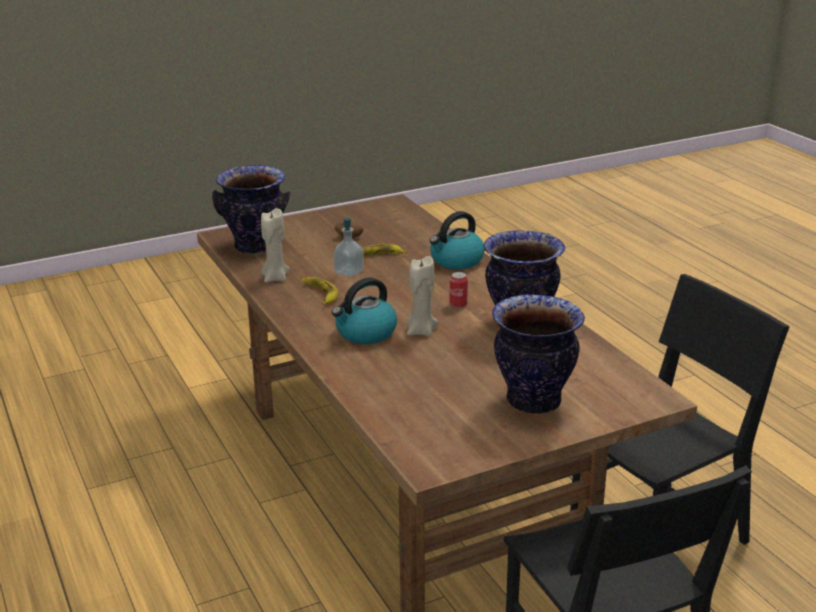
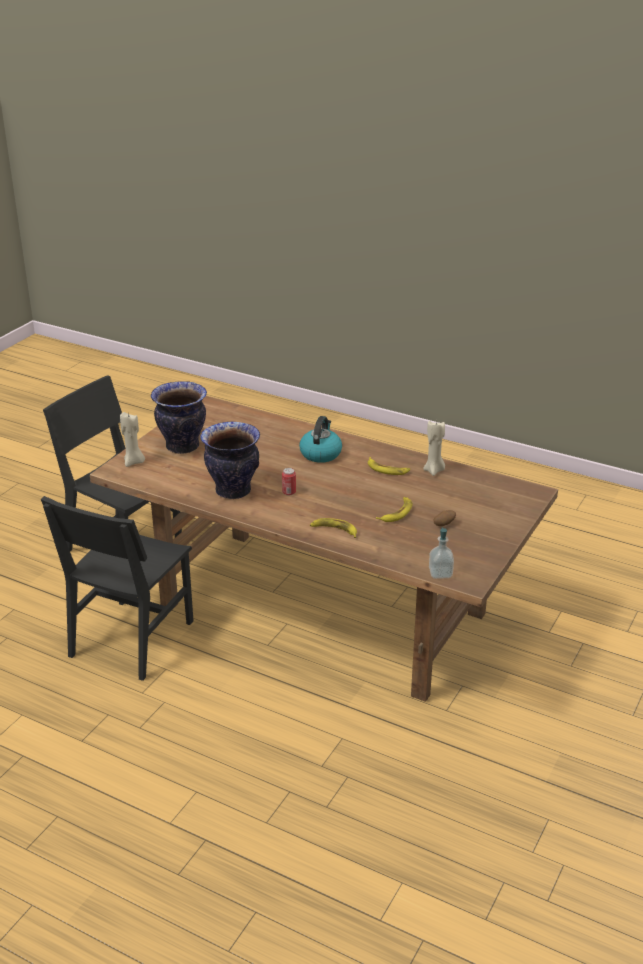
camera: 145 degrees right, 5 degrees up
(255, 247) = (492, 490): vase -> none
(349, 272) = (395, 492): soap dispenser -> soap dispenser (440, 573)
(421, 331) = (289, 465): beige candle -> beige candle (134, 462)
(456, 261) = (334, 530): kettle -> banana

